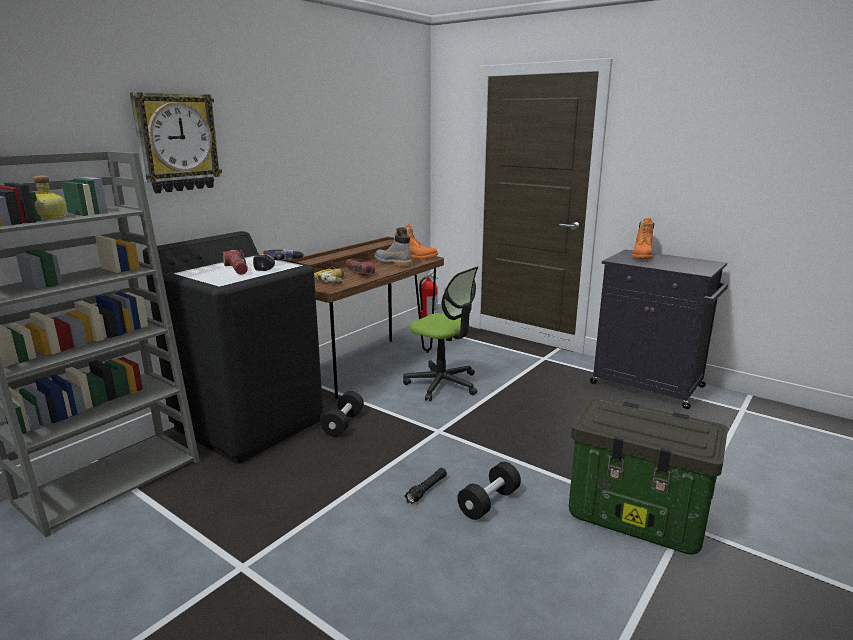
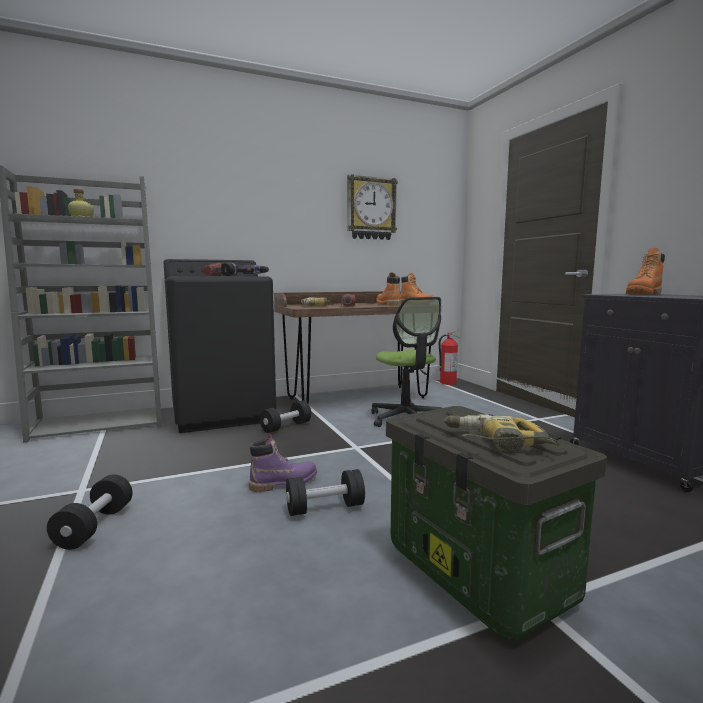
camera: 30 degrees right, 10 degrees down
(176, 143) = (202, 186): wall clock -> wall clock (371, 208)
(322, 595) = (95, 526): none -> black dumbbell
(393, 263) = (388, 304): grey boot -> orange boot
(426, 490) = (284, 483): black flashlight -> purple boot
(670, 433) = (496, 442): none -> power drill

